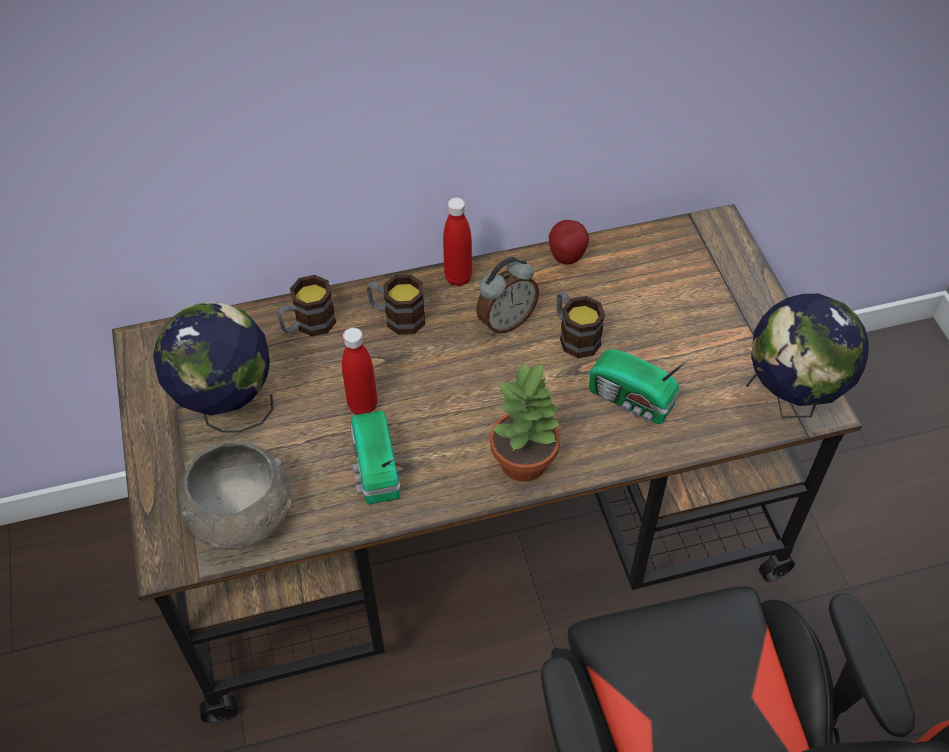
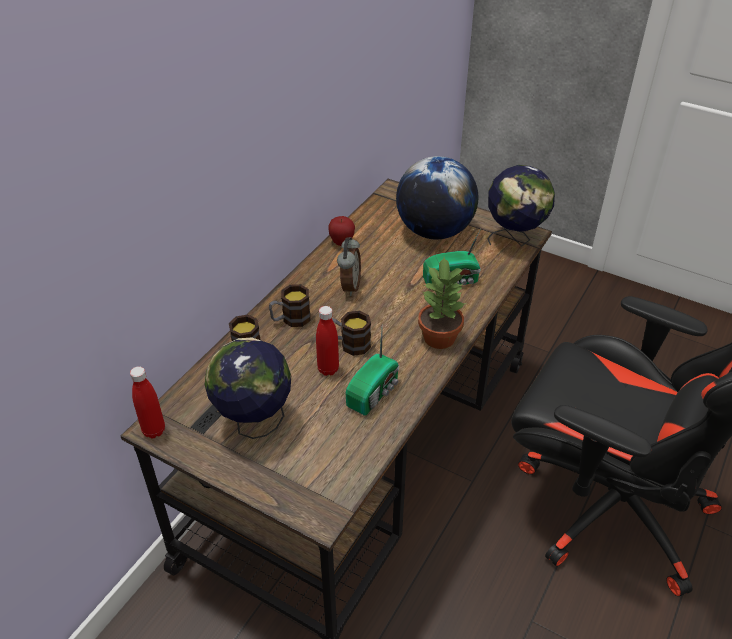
camera: 45 degrees left, 10 degrees down
(243, 517) = (335, 464): grey bowl -> none
(374, 470) = (375, 392): radio -> radio turned 90 degrees counterclockwise
(458, 278) = (299, 283): red bottle -> red bottle (154, 431)
(574, 336) = (390, 272): mug -> mug (349, 344)
(697, 318) = (434, 231): none -> globe

